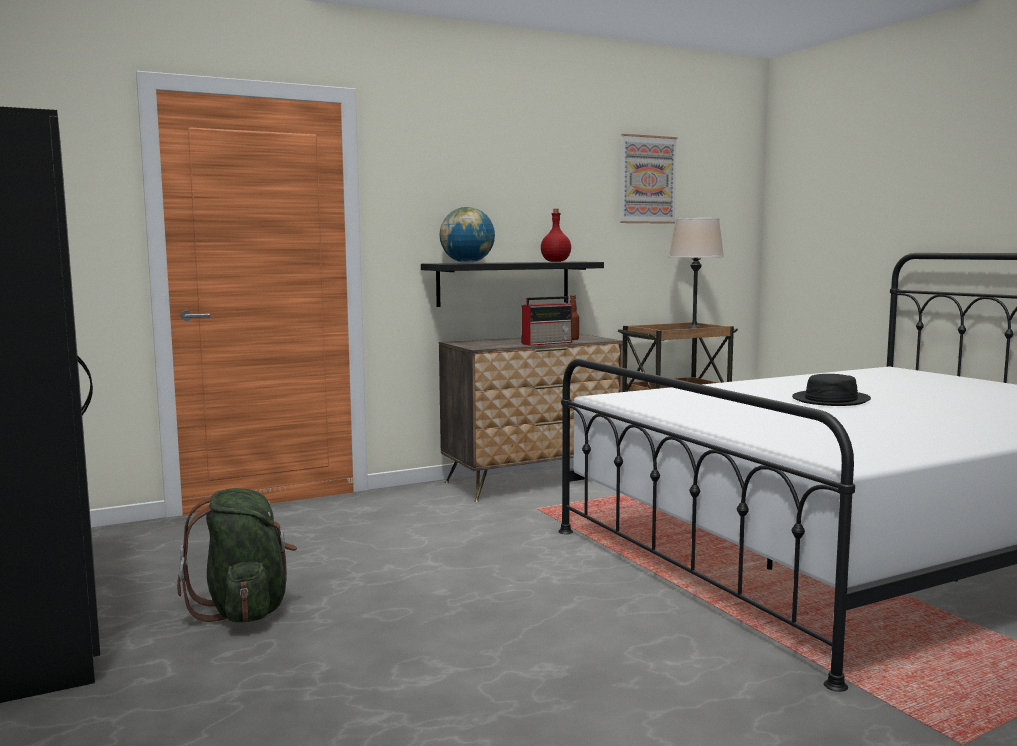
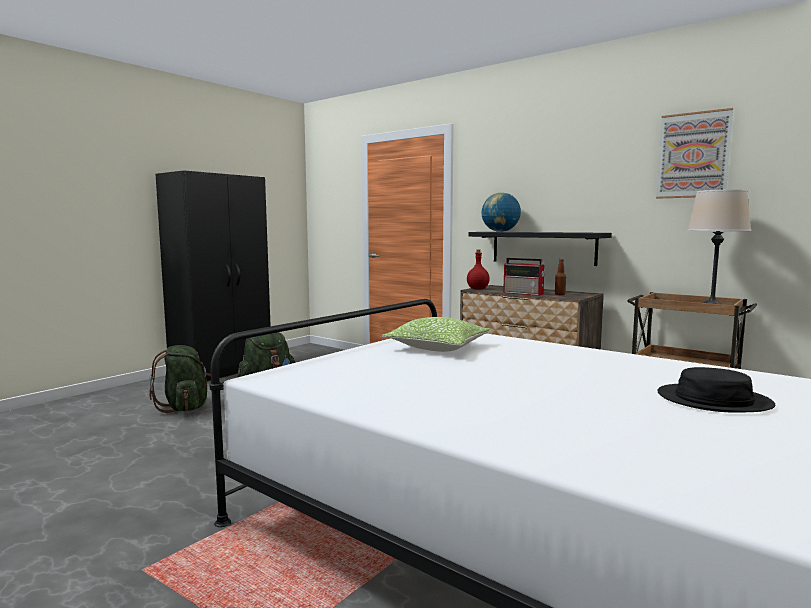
camera: 65 degrees right, 0 degrees up
(274, 700) = (185, 408): none -> green backpack
(555, 261) = (571, 232): red bottle -> red bottle (477, 289)
(711, 406) = (438, 347): none -> pillow
(830, 400) = (525, 370): black hat -> black hat (713, 400)

